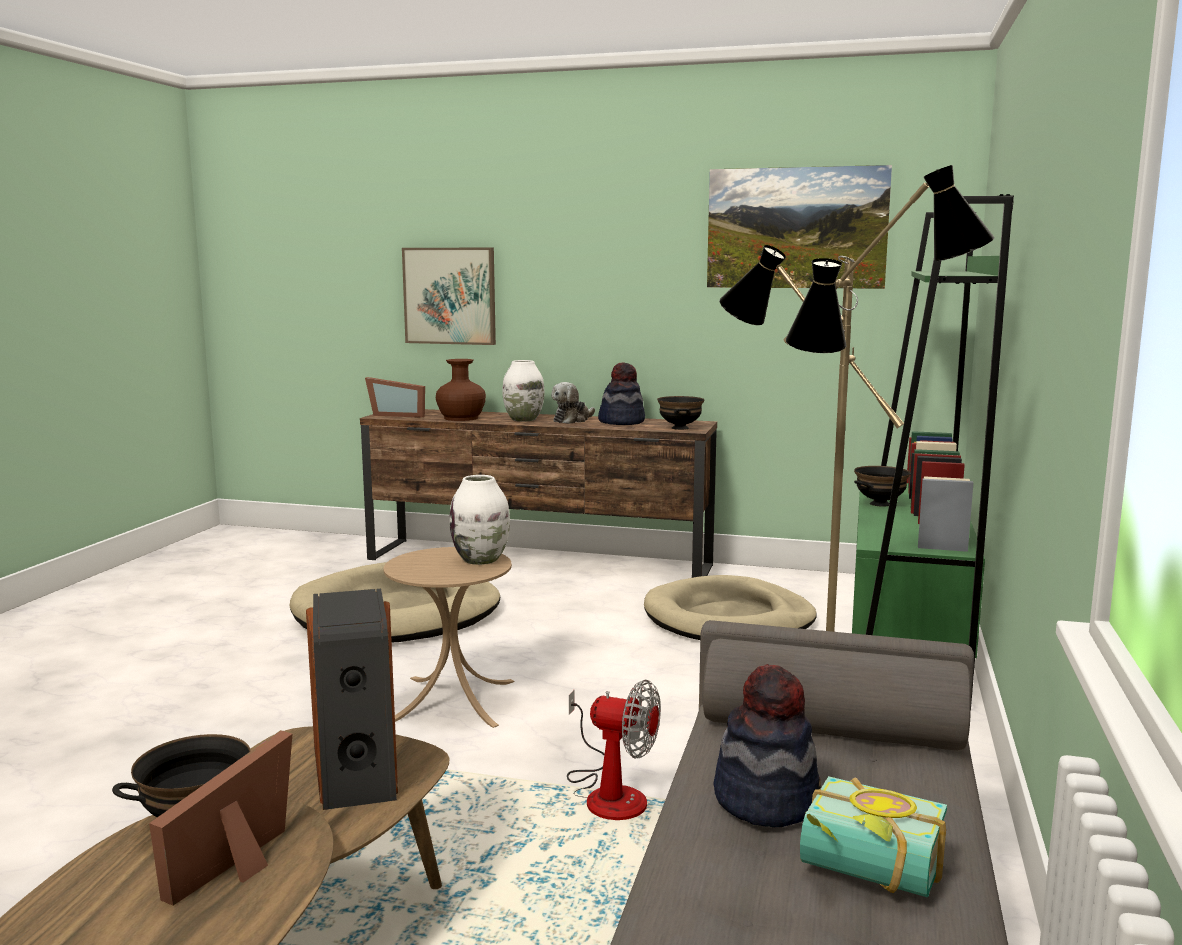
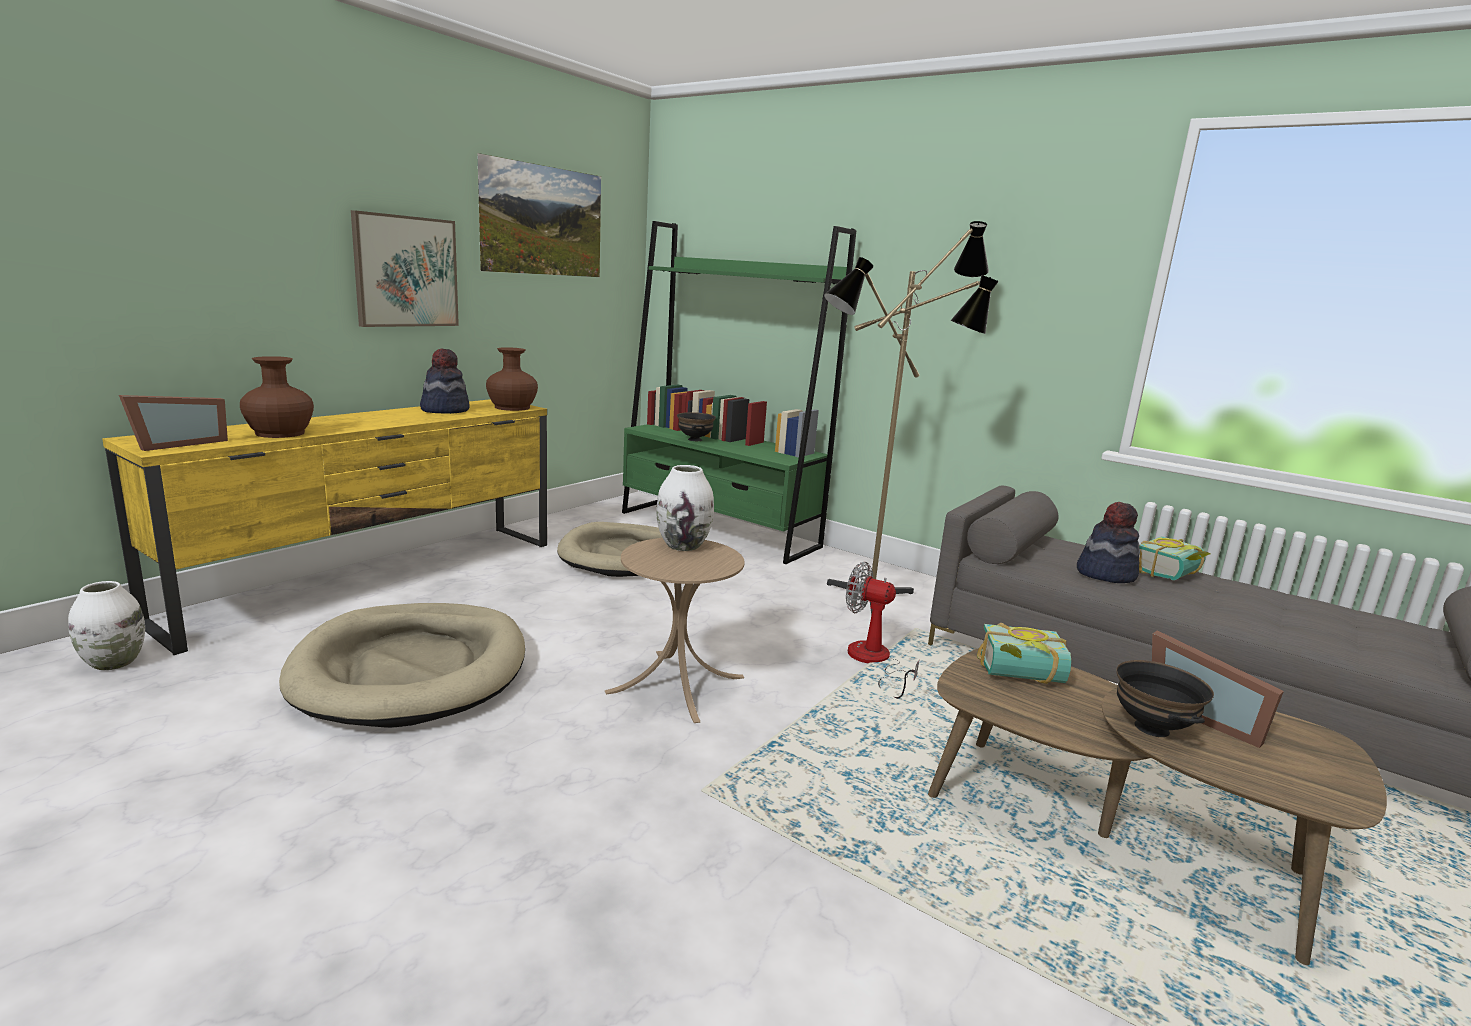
camera: 70 degrees left, 5 degrees up
(357, 770) = (1022, 677): speaker -> book
(450, 296) = (178, 270): picture -> picture (406, 271)
(523, 419) = (353, 423): white vase -> white vase (114, 663)
(539, 562) = (376, 578): brown tv stand -> yellow tv stand
(572, 420) = (399, 415): plush toy -> none
(609, 794) = (874, 661): fan -> fan turned 105 degrees counterclockwise
(680, 428) = (512, 407): black bowl -> brown vase

